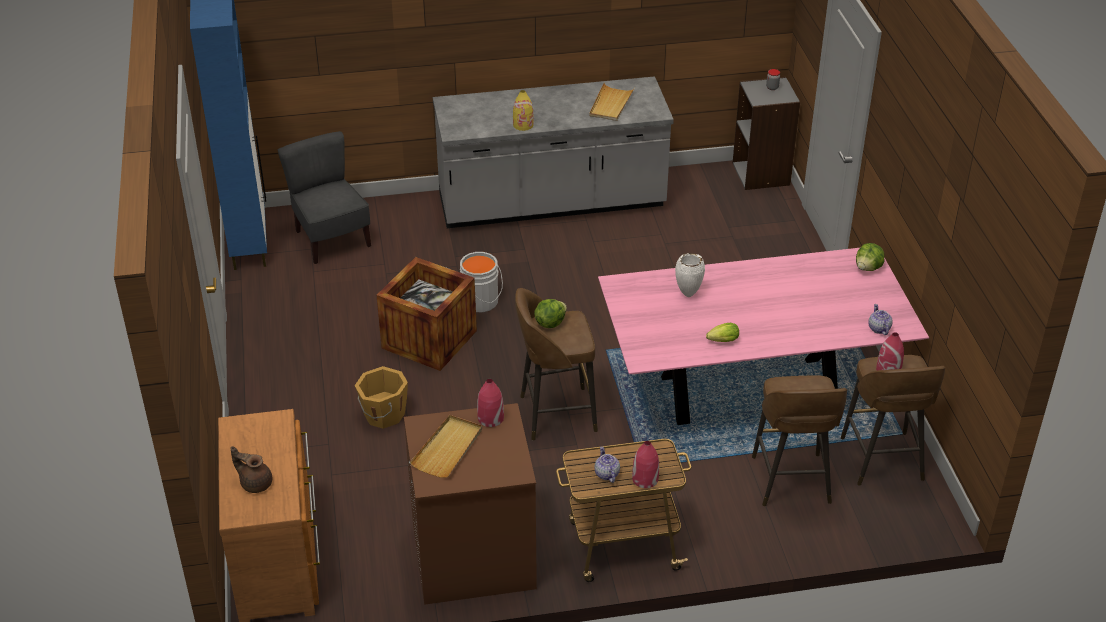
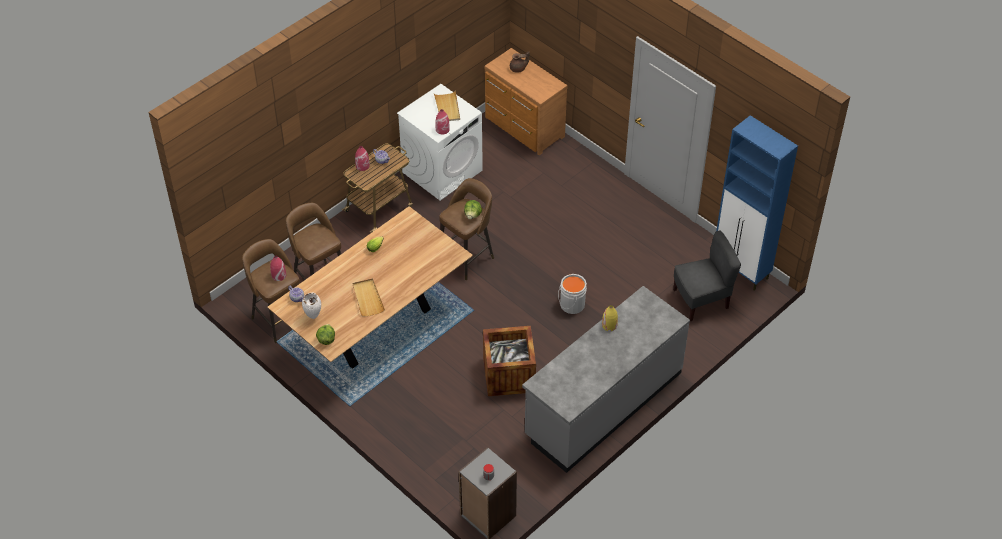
camera: 145 degrees right, 10 degrees up
(331, 239) = (701, 300): grey chair -> grey chair turned 45 degrees counterclockwise
(383, 414) = (551, 213): orange bucket -> none
(429, 339) = (574, 265): crate -> crate (509, 375)
(472, 556) = (442, 171): brown washing machine -> white washing machine
(611, 104) = (573, 375): beige tray -> beige tray (368, 298)
(688, 294) = (415, 268): white vase -> white vase (313, 317)
(750, 390) = (376, 326): pink dining table -> brown dining table

